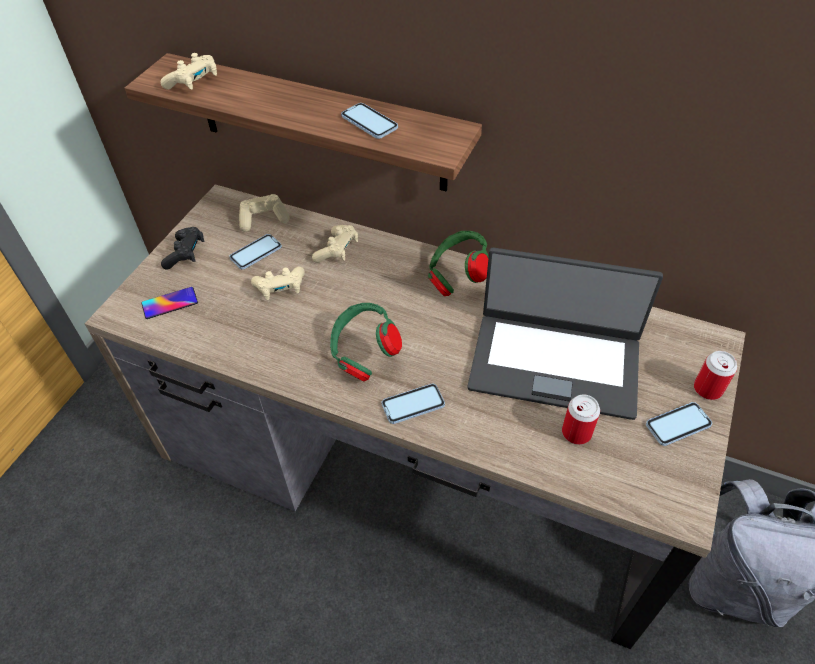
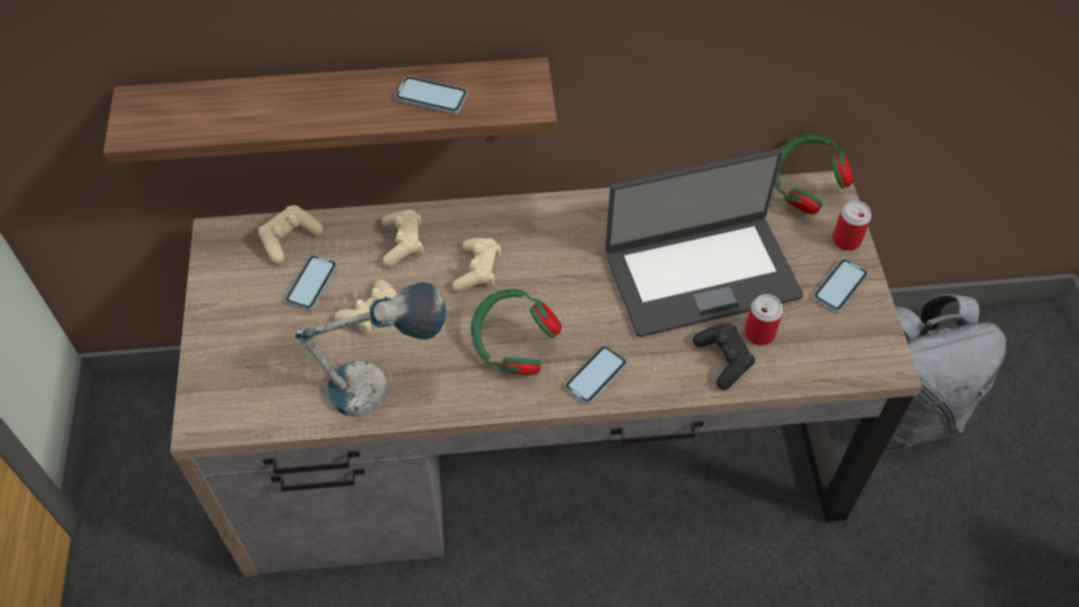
camera: 30 degrees left, 5 degrees up
(170, 303) = (255, 384): phone -> none
(185, 254) = (228, 319): black game controller -> black game controller (723, 360)
(194, 82) = (187, 115): beige game controller -> beige game controller (478, 271)
(250, 345) = (384, 390): none -> table lamp
(457, 277) = (551, 223): green headphones -> green headphones (803, 189)

